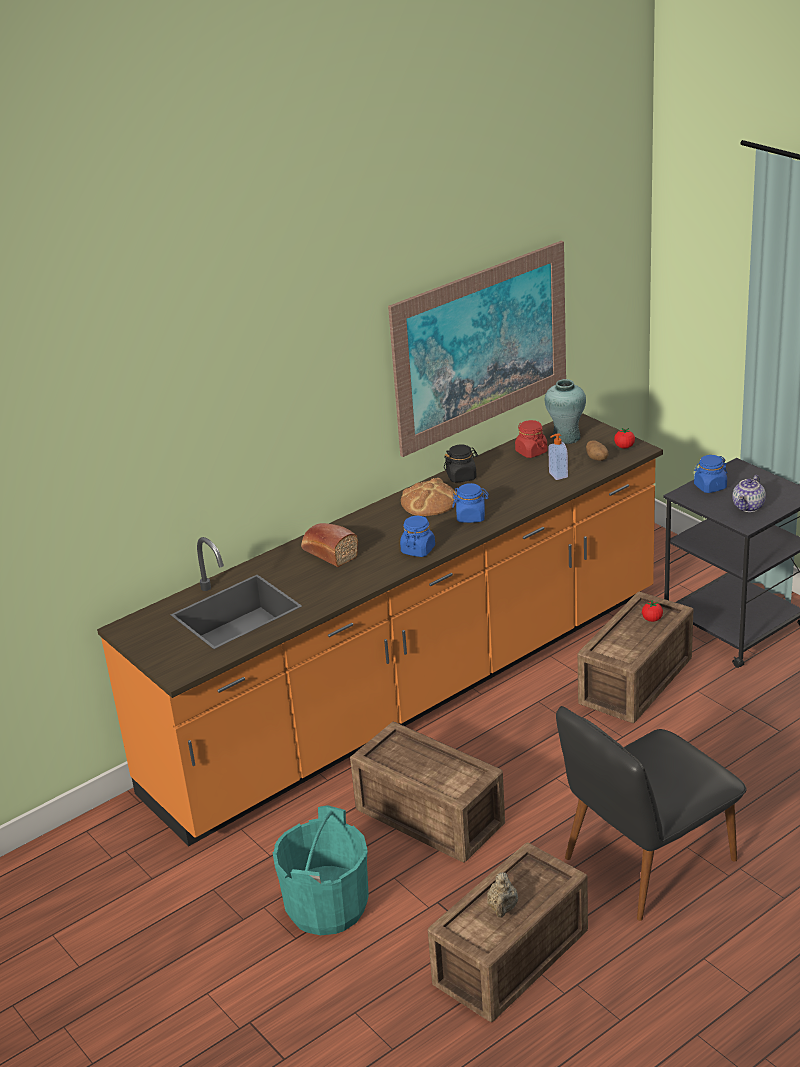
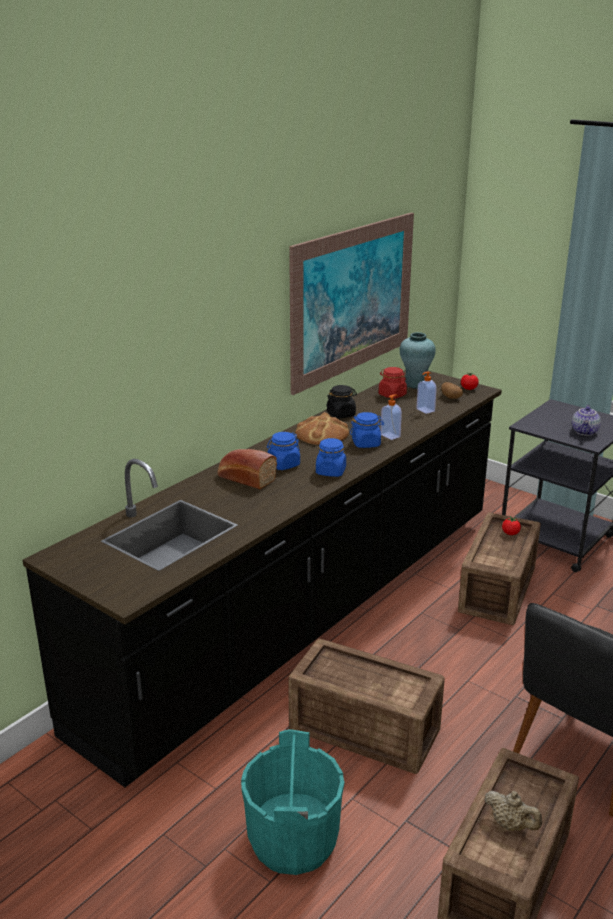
camera: 15 degrees left, 5 degrees down
(413, 693) = (306, 614): orange counter -> black counter
(502, 508) = (390, 435): none -> soap dispenser
(503, 908) = (511, 824): beige teapot -> beige teapot turned 45 degrees counterclockwise
(710, 487) = (543, 419): blue jar -> blue jar (283, 464)

